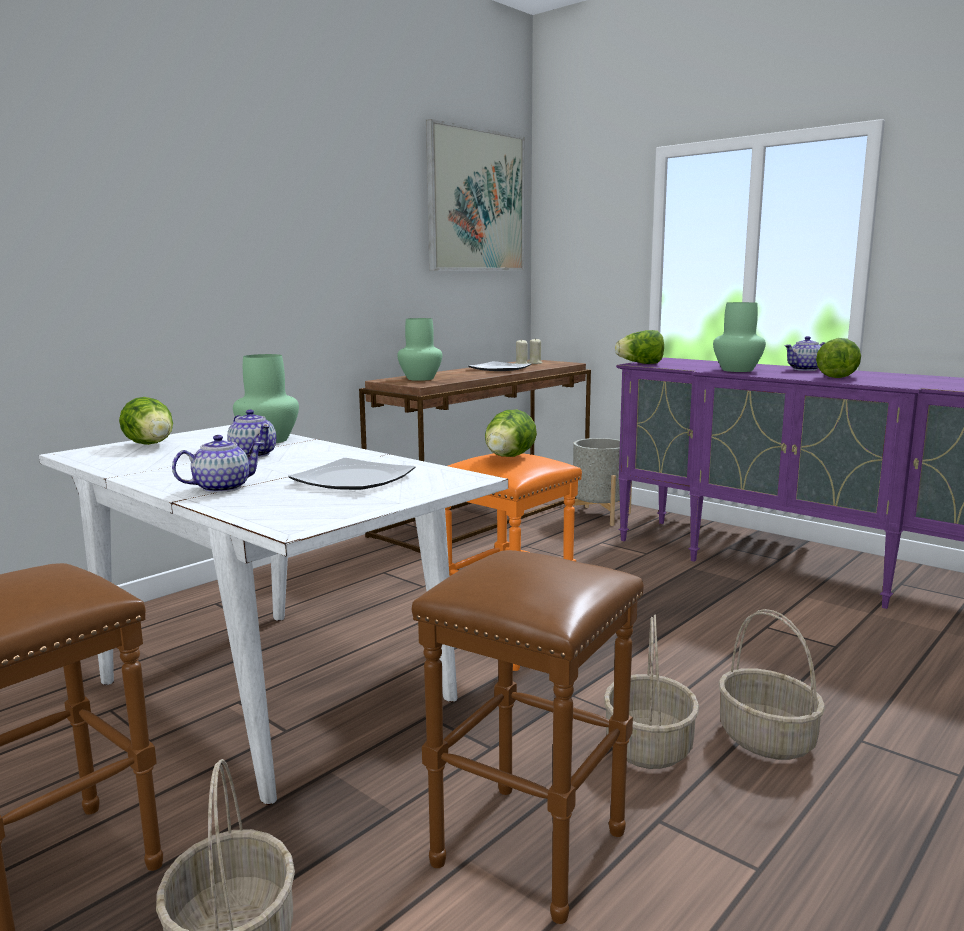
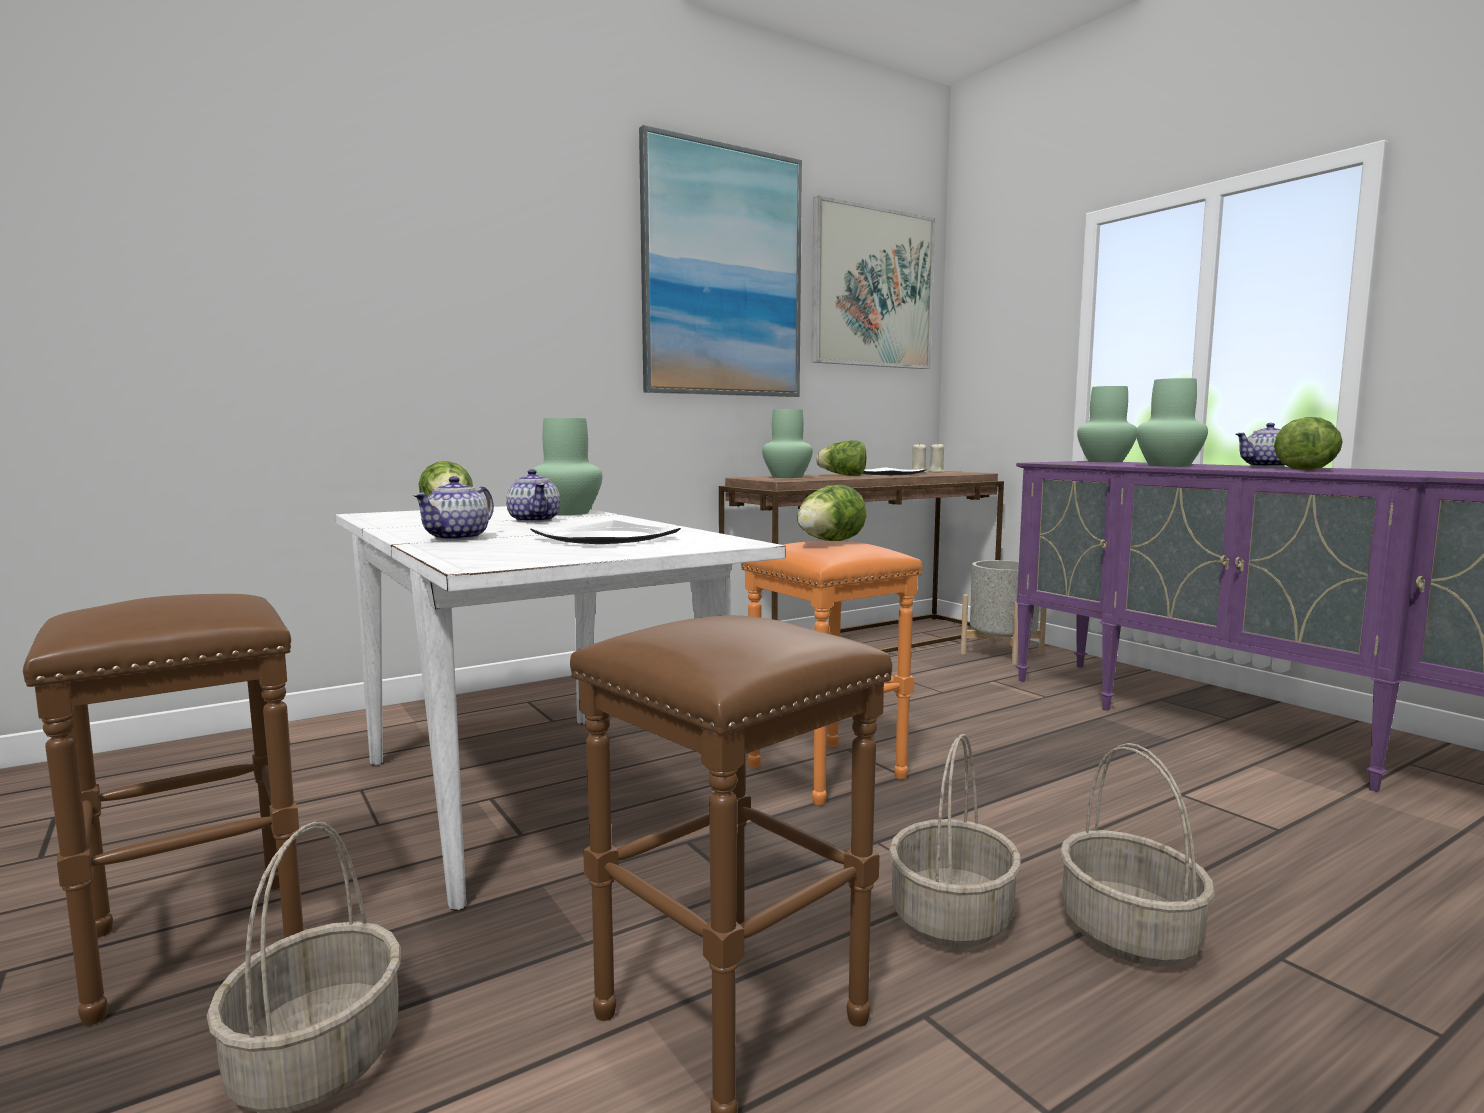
camera: 15 degrees right, 5 degrees down
(221, 488) = (458, 538): teapot -> teapot turned 135 degrees clockwise
(353, 193) = (722, 273): none -> picture
(640, 364) = (1047, 462): lettuce -> lettuce (843, 475)
(680, 360) = (1104, 461): none -> green vase

